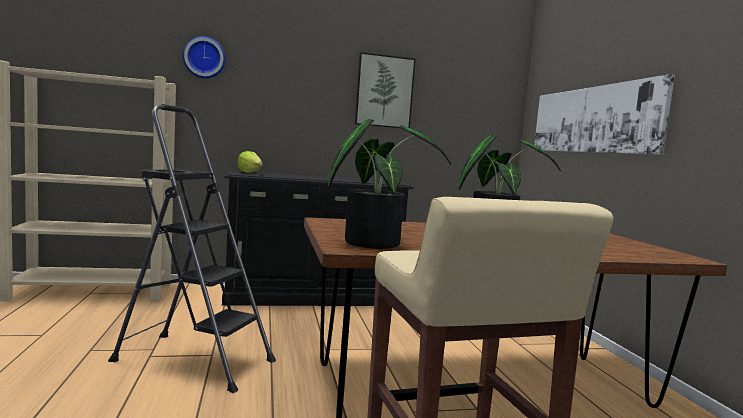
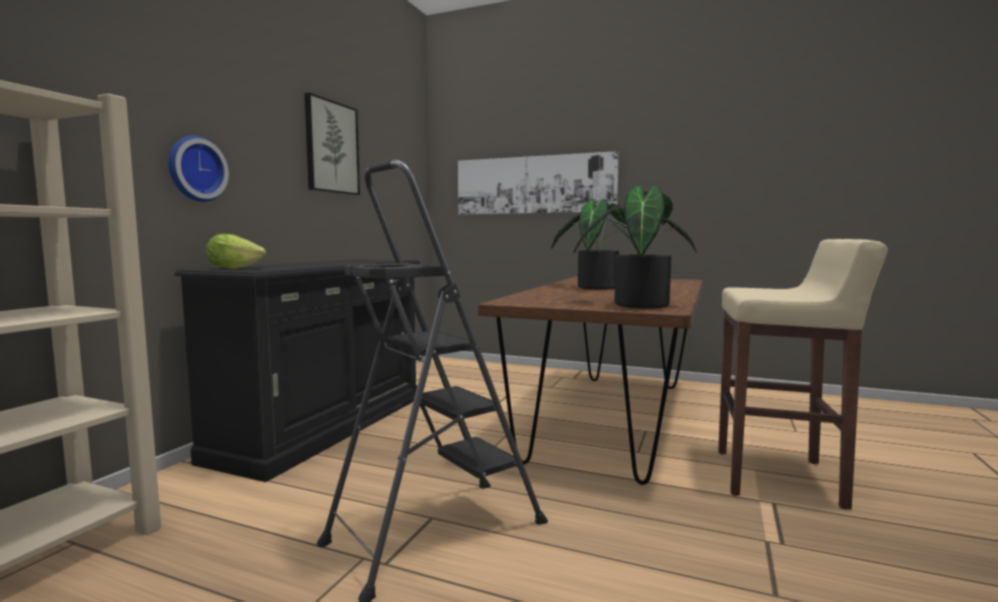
camera: 55 degrees left, 0 degrees up
(204, 58) = (93, 64): wall clock -> wall clock (195, 169)

